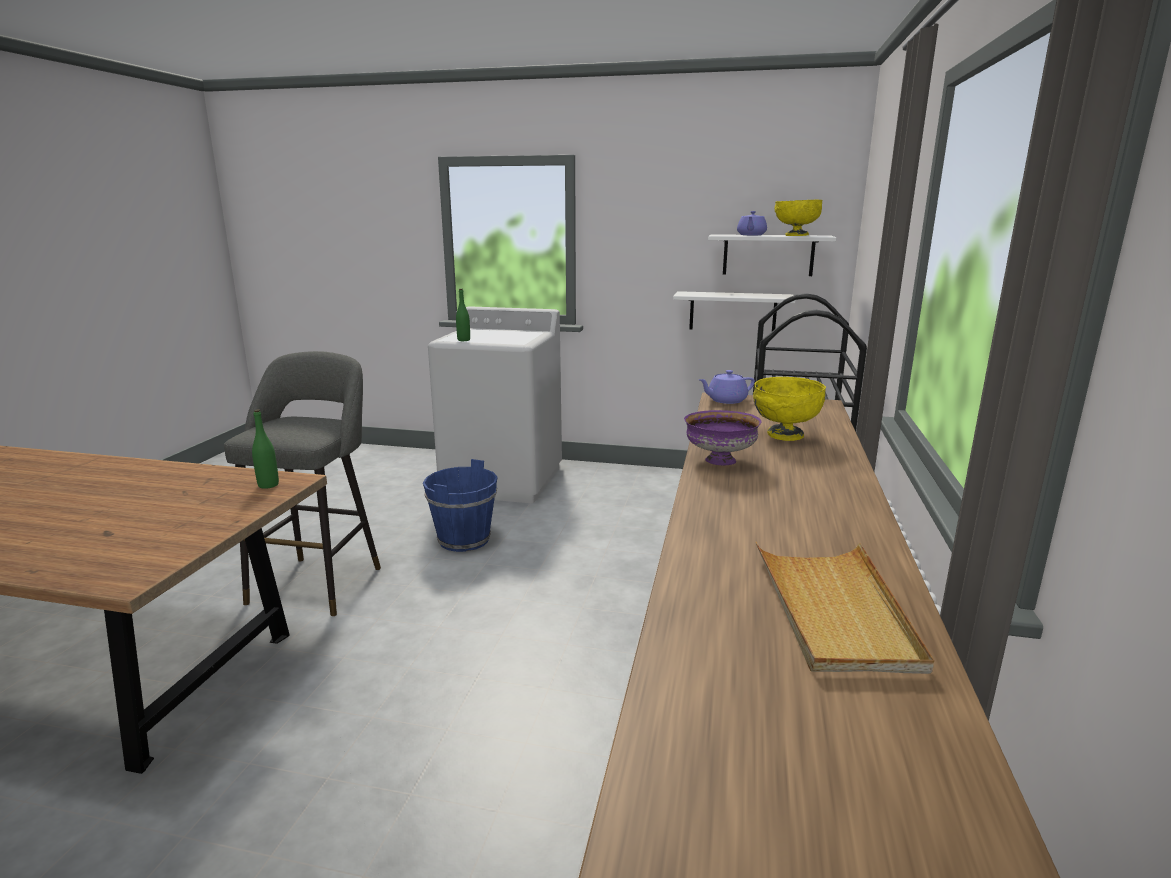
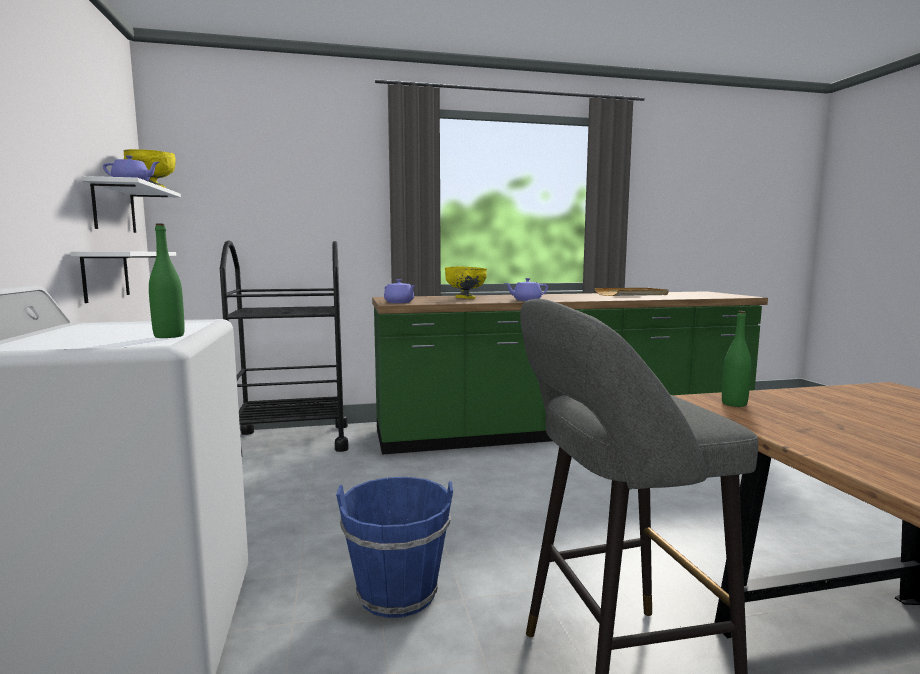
camera: 115 degrees left, 10 degrees down
(719, 460) = (526, 300): purple bowl -> purple teapot

